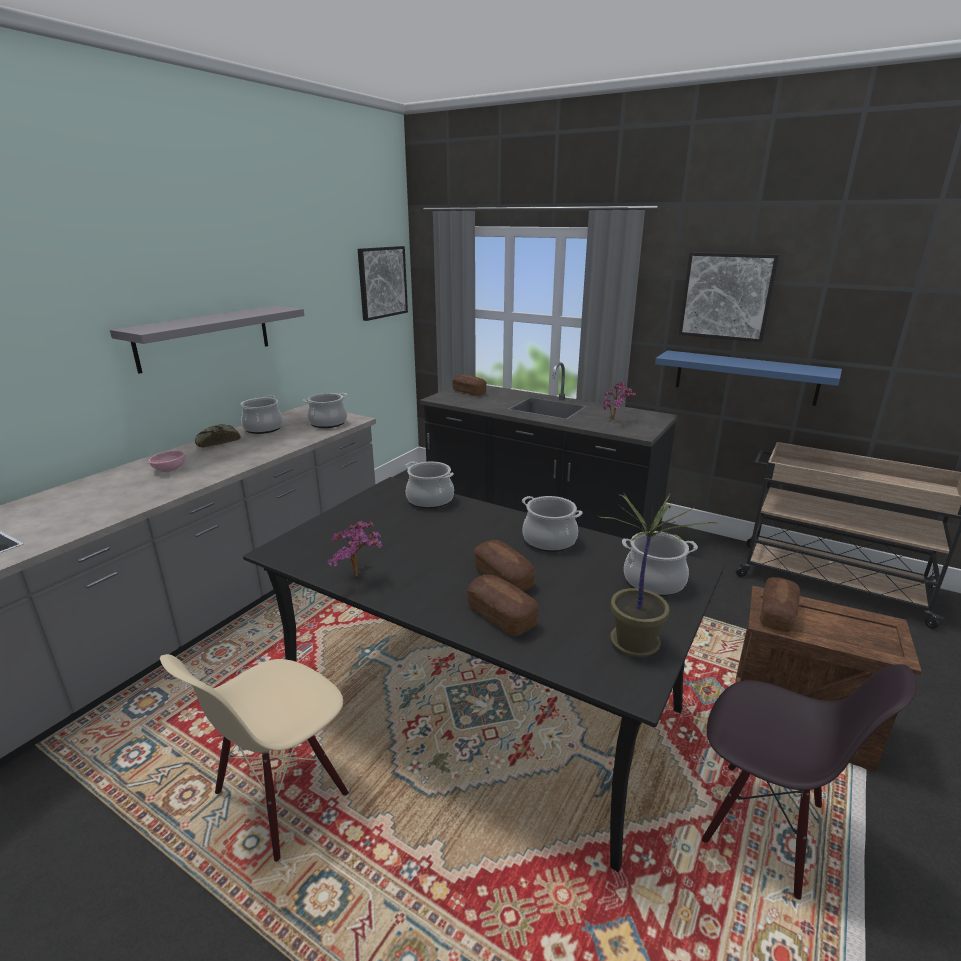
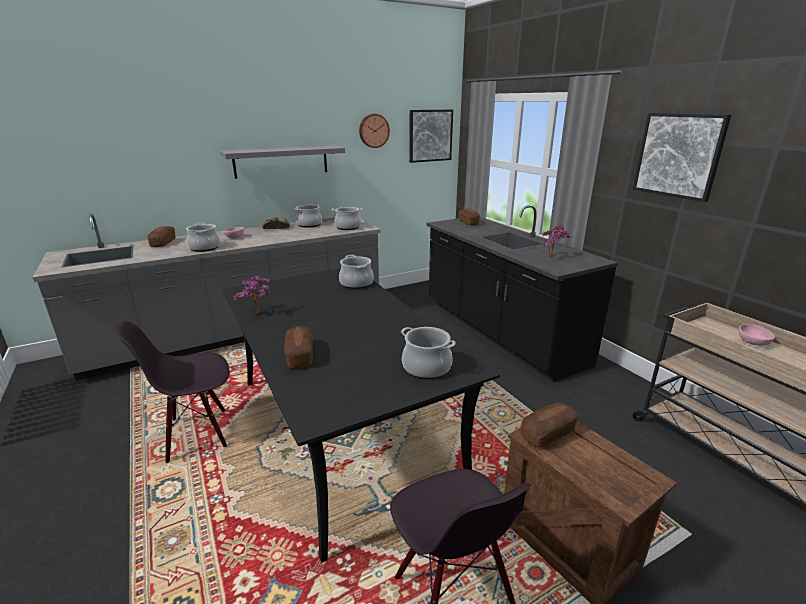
camera: 30 degrees right, 0 degrees up
(281, 796) = (197, 434): beige chair -> black chair
(319, 280) = (373, 131): none -> wall clock
(503, 578) = (333, 336): bread -> bread (163, 243)
(549, 540) = (395, 324): cooking pot -> cooking pot (204, 248)
(634, 642) = (355, 396): potted plant -> none
(745, 377) = (689, 235): blue shelf -> none
(836, 472) = (753, 342): none -> pink bowl

